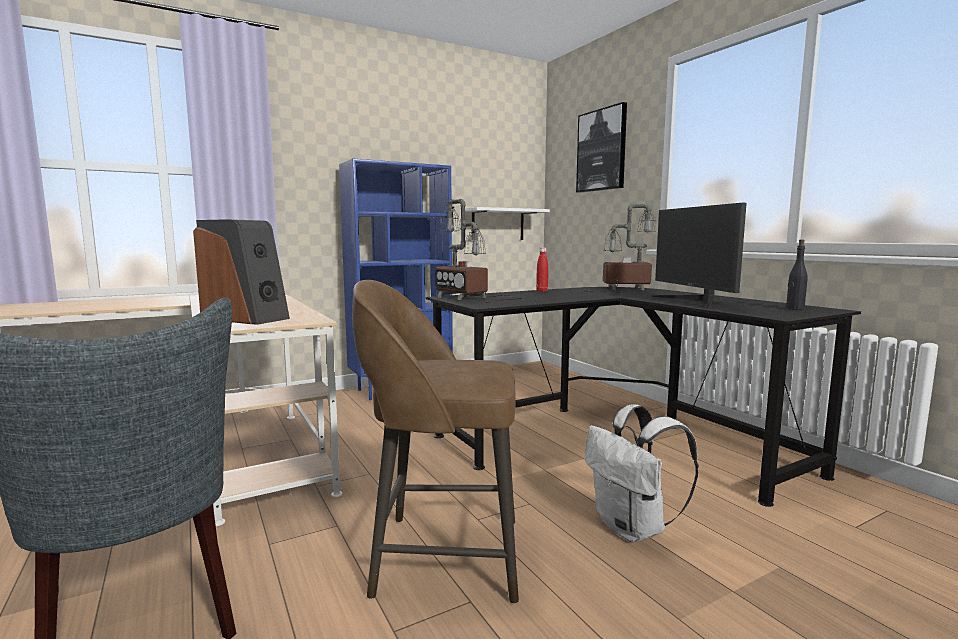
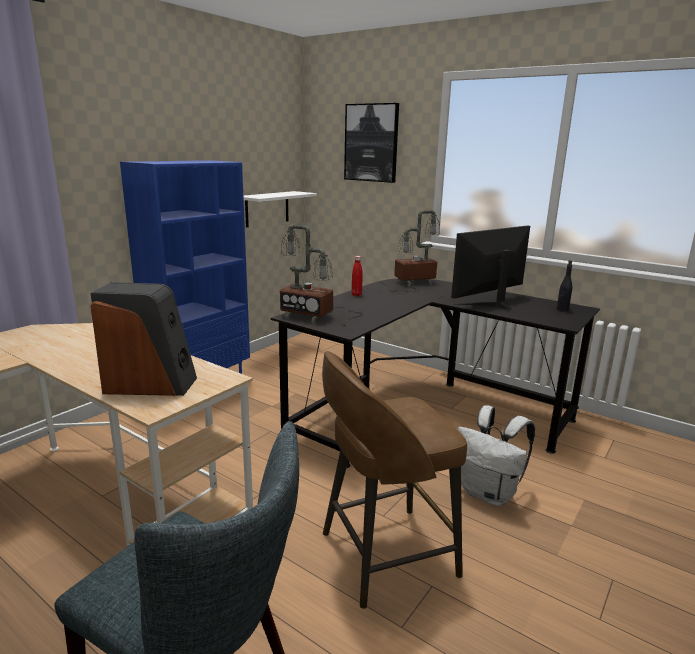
camera: 25 degrees left, 10 degrees up
(696, 301) = (490, 303): monitor -> monitor turned 90 degrees clockwise

